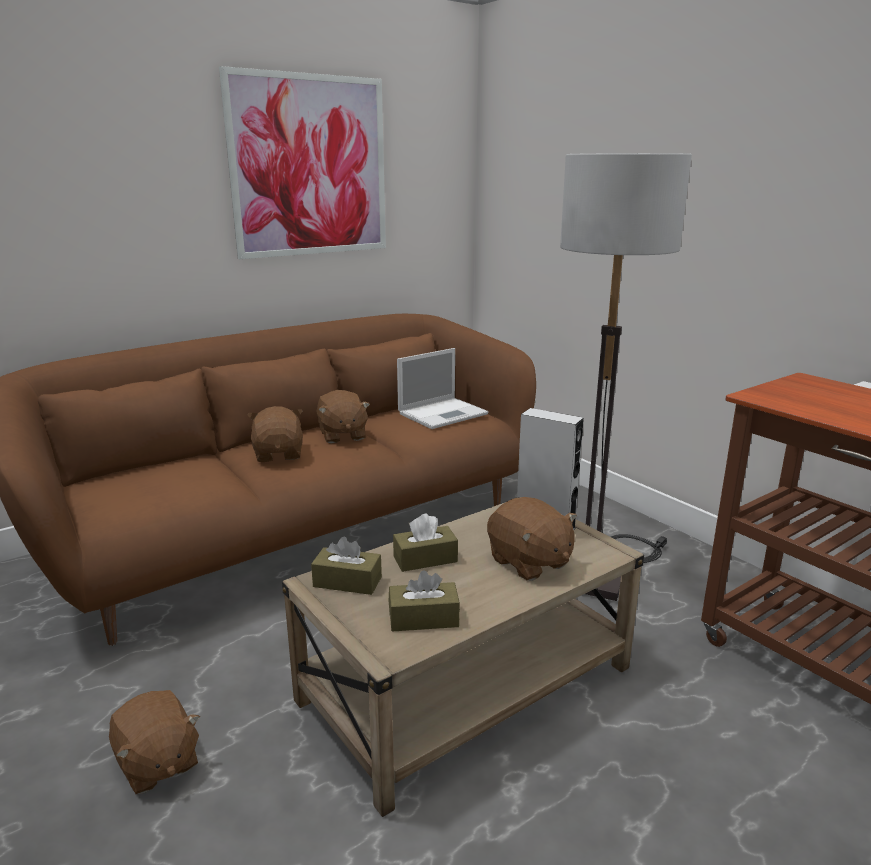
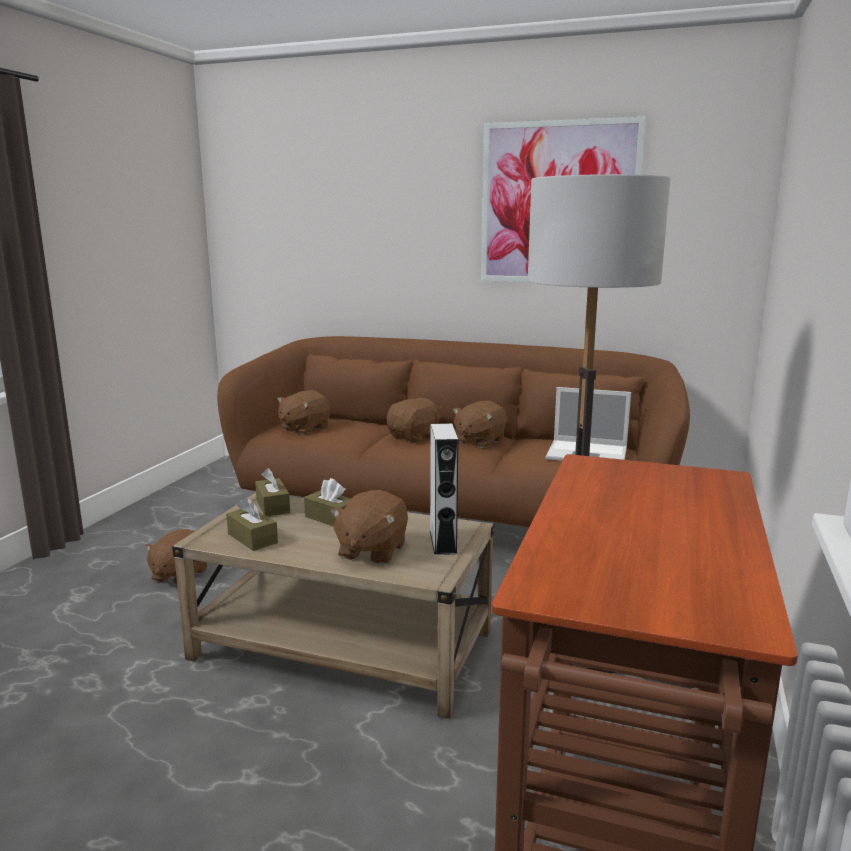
camera: 55 degrees right, 5 degrees down
(135, 495) = (304, 429): none -> brown plush toy

